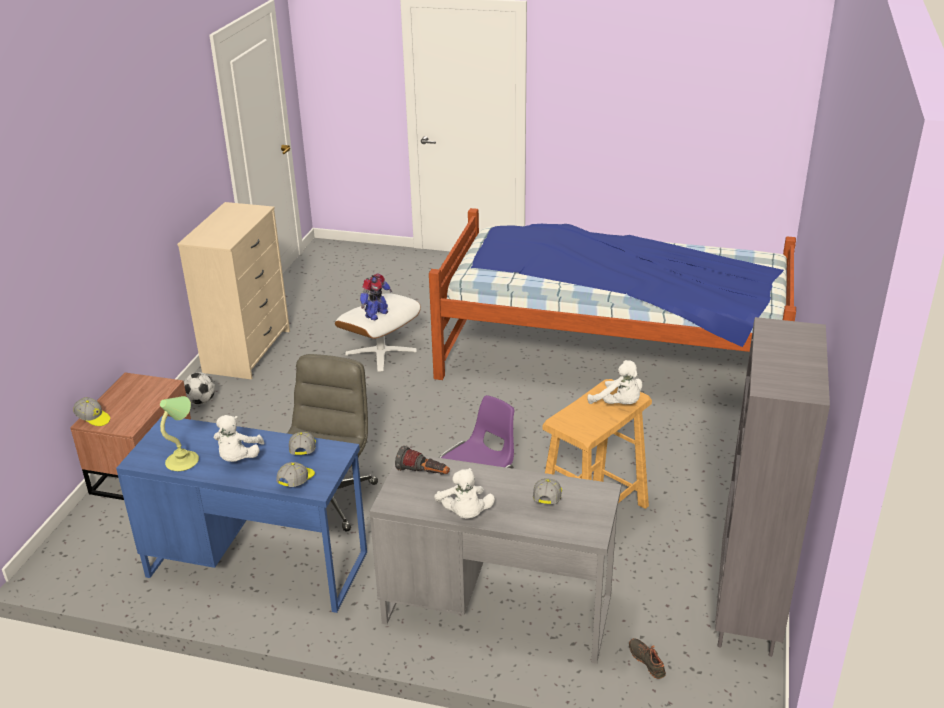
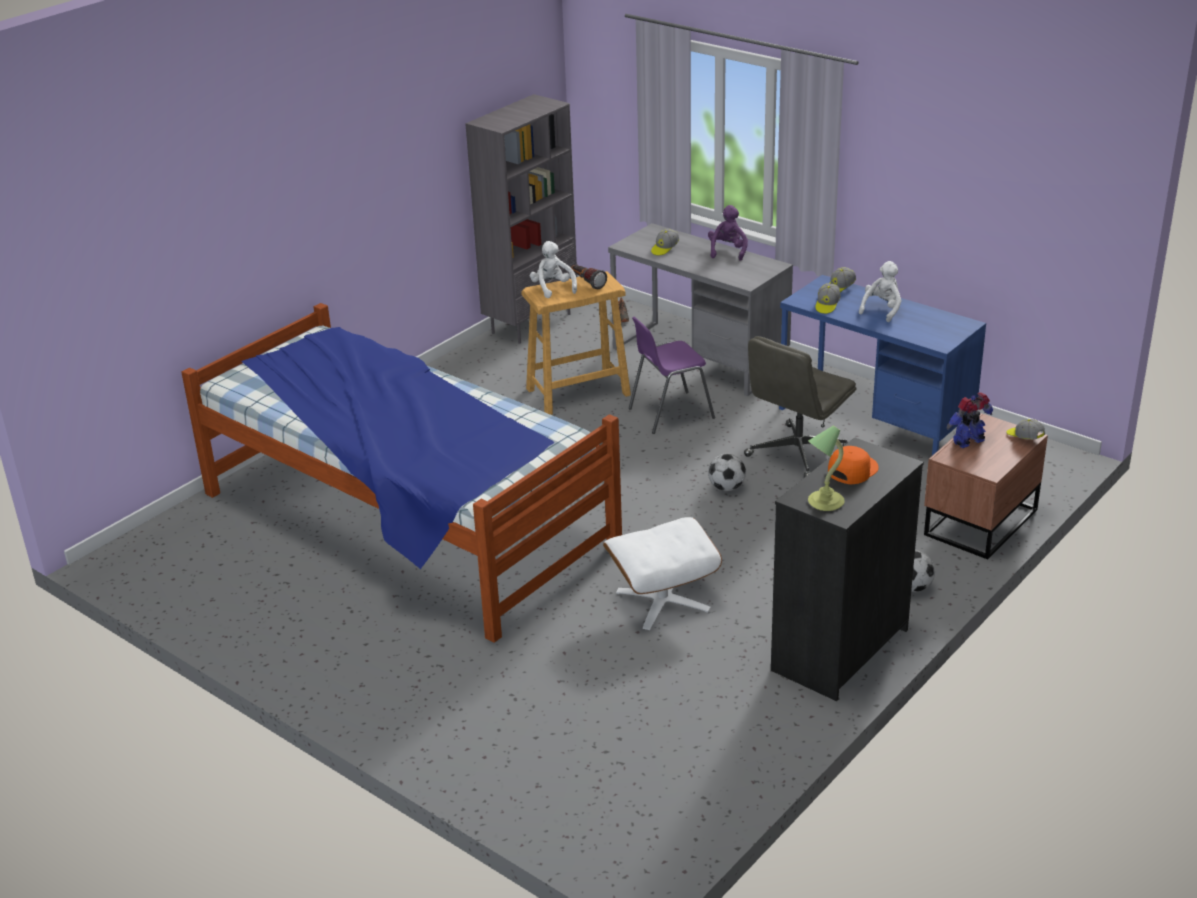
camera: 155 degrees left, 0 degrees up
(183, 461) = (928, 316): table lamp -> table lamp (824, 502)
(227, 230) = (852, 470): none -> orange cap
(248, 351) = (839, 649): beige dresser -> black dresser
(376, 314) = (671, 526): toy robot -> toy robot (969, 442)
(378, 446) = (726, 488): none -> football
(423, 474) = (741, 275): flashlight -> flashlight (587, 283)
(465, 514) = (727, 251): white plush toy -> purple plush toy

